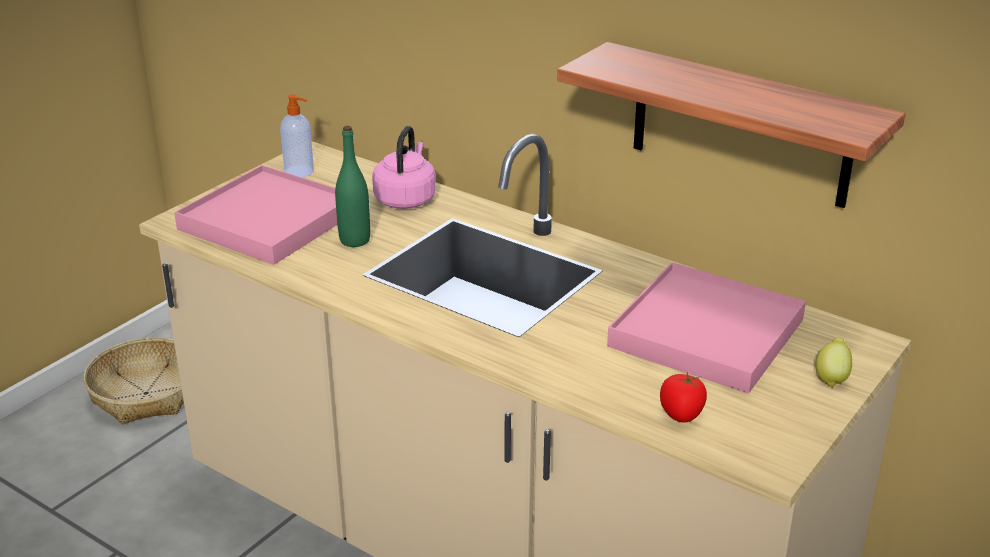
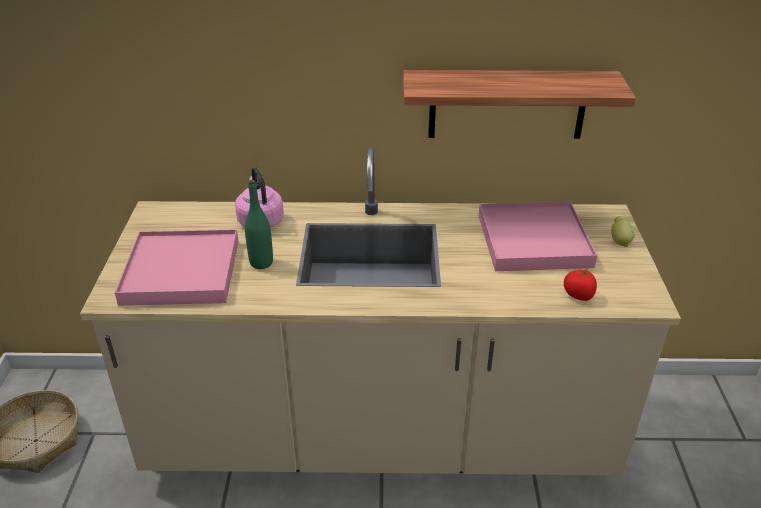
camera: 35 degrees left, 5 degrees up
(300, 172) = (160, 227): soap dispenser -> none

